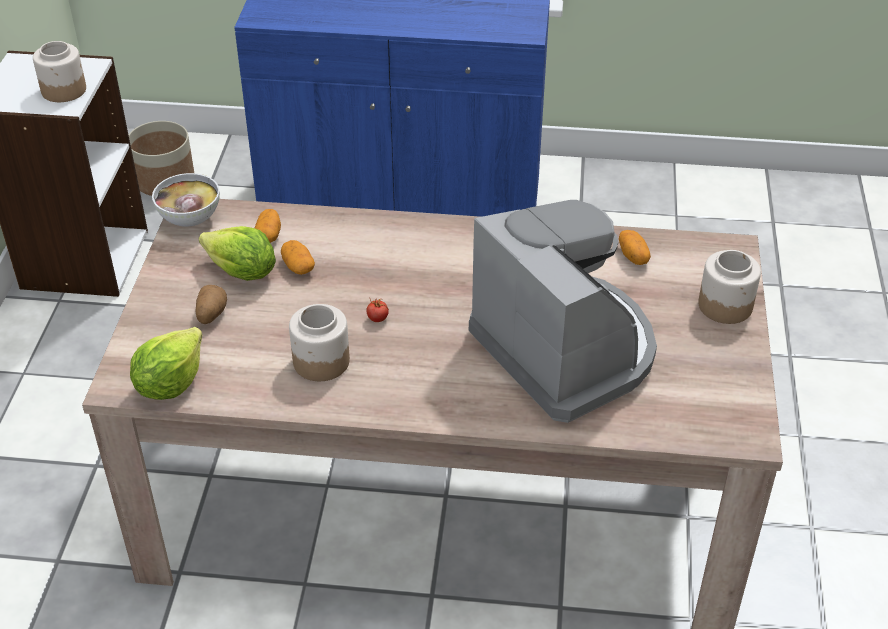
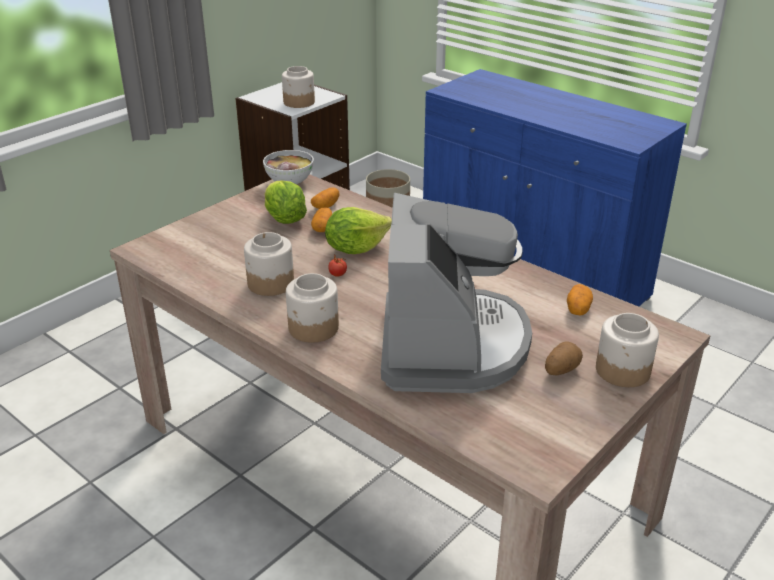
camera: 35 degrees right, 10 degrees down
(170, 383) = (168, 258): lettuce -> lettuce (355, 248)
(211, 314) = (238, 233): potato -> potato (560, 370)
(423, 393) = (313, 328): none -> jar

